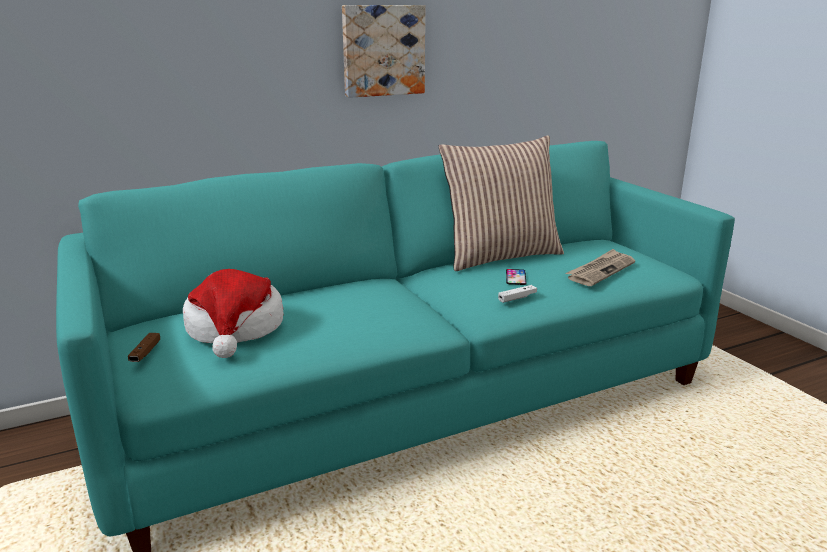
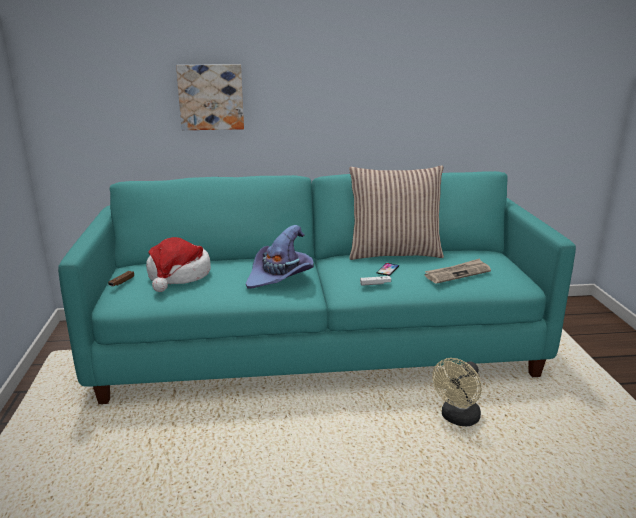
camera: 20 degrees right, 0 degrees up
(382, 50) = (327, 95): picture -> picture (211, 97)
(387, 306) = (280, 276): none -> purple hat
(643, 456) = (457, 419): none -> beige fan

